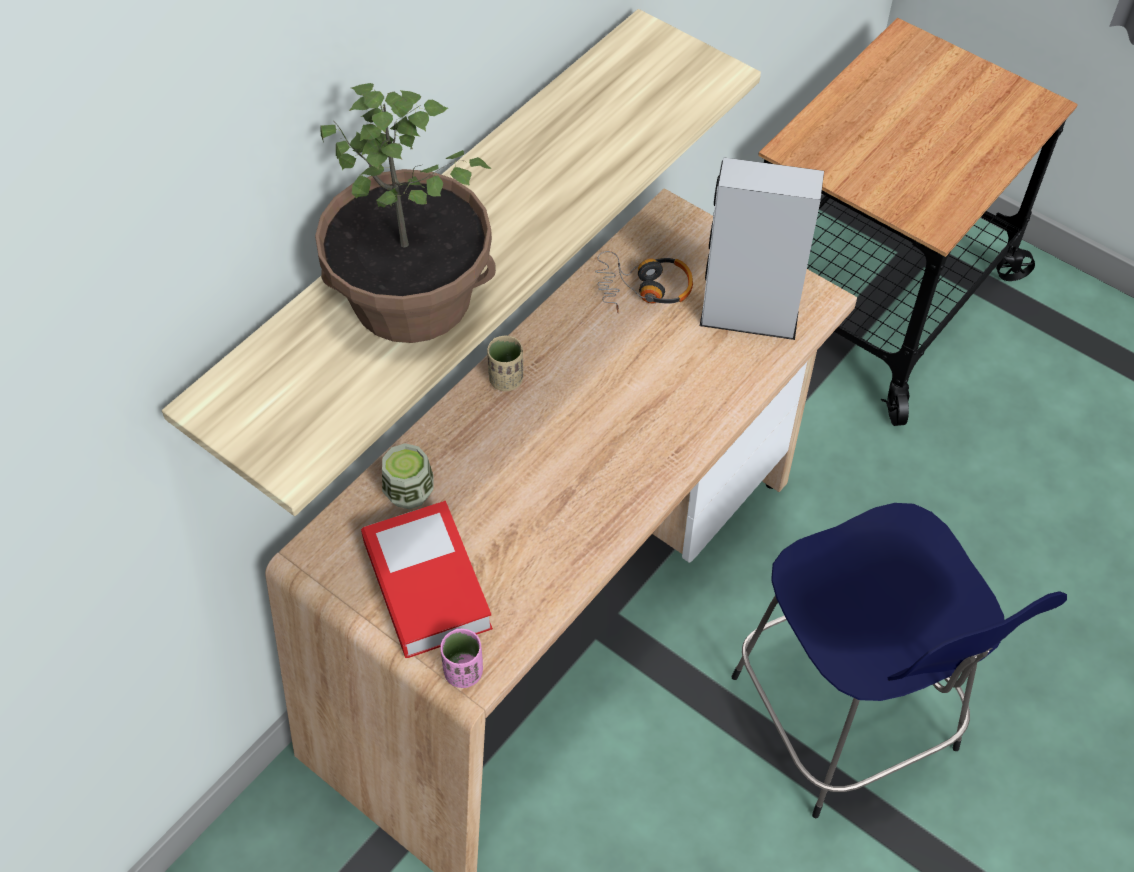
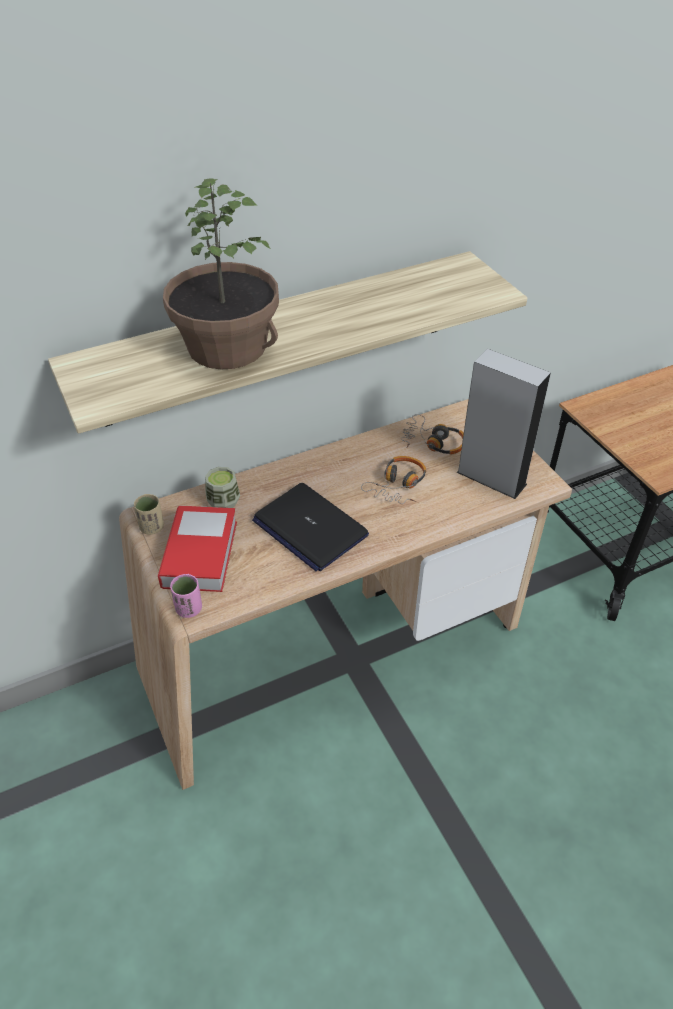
camera: 25 degrees right, 10 degrees down
(506, 380) = (319, 463): beige cup -> beige cup (152, 527)
(552, 486) = (309, 528): none -> laptop
(634, 375) = (398, 485): none -> headphones
(847, 720) = (486, 789): blue stool -> none

